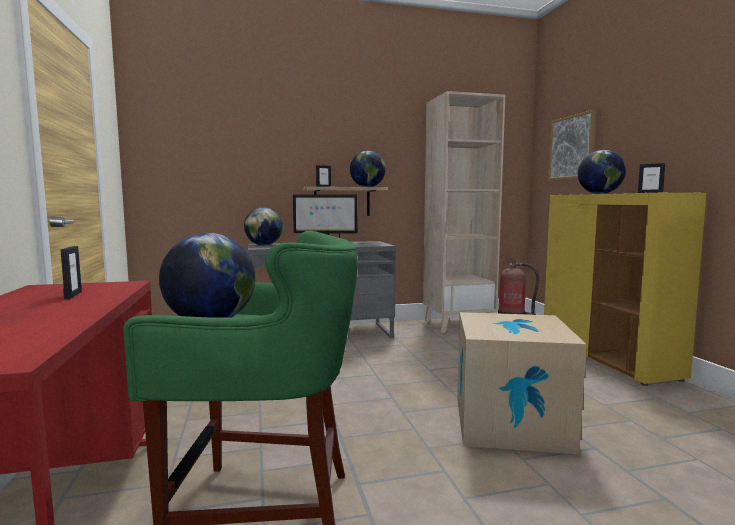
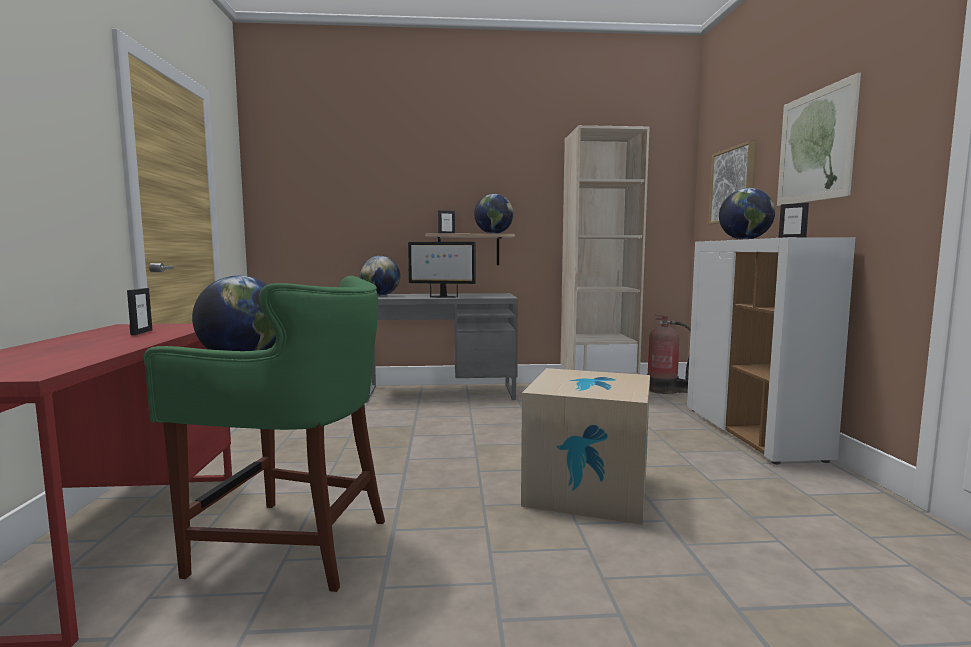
camera: 10 degrees right, 0 degrees up
(607, 358) = (752, 433): yellow cabinet -> white cabinet
(661, 116) = (815, 146): none -> picture

